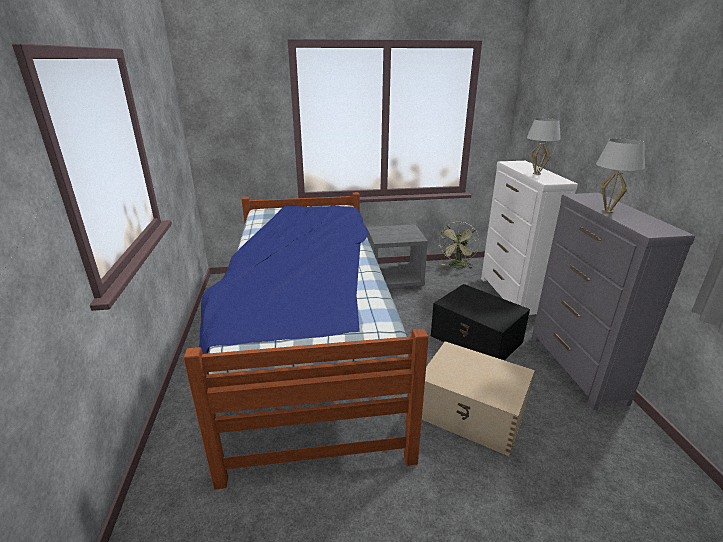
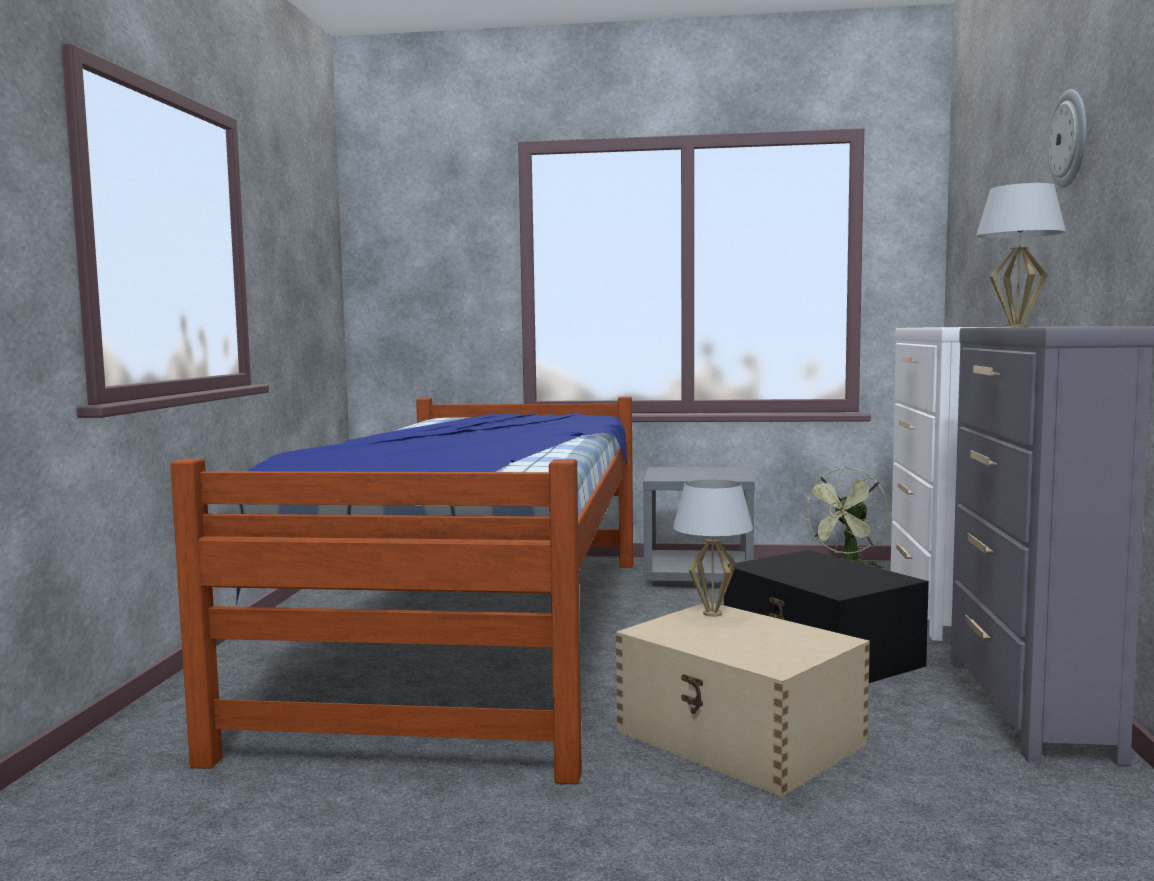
camera: 15 degrees right, 20 degrees down
(536, 174) = (950, 326): white table lamp -> white table lamp (712, 614)
(634, 97) = (1070, 139): none -> wall clock

